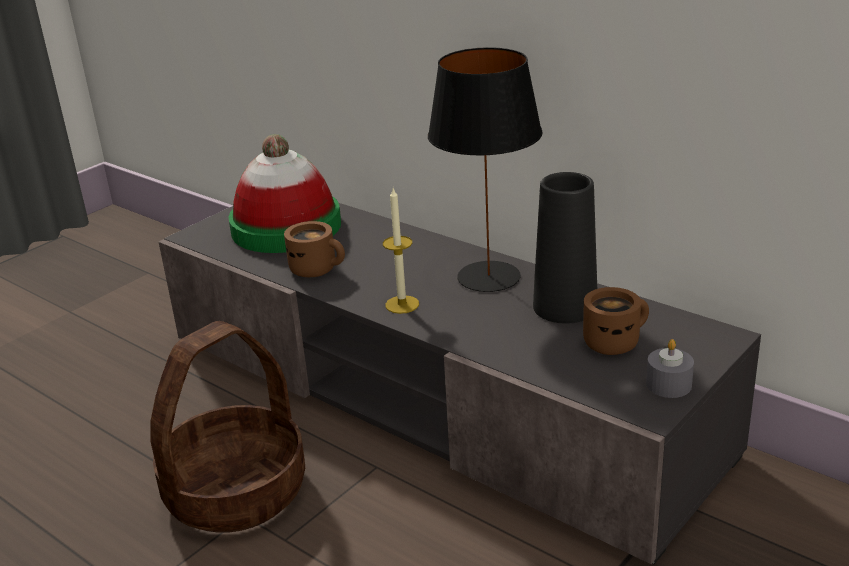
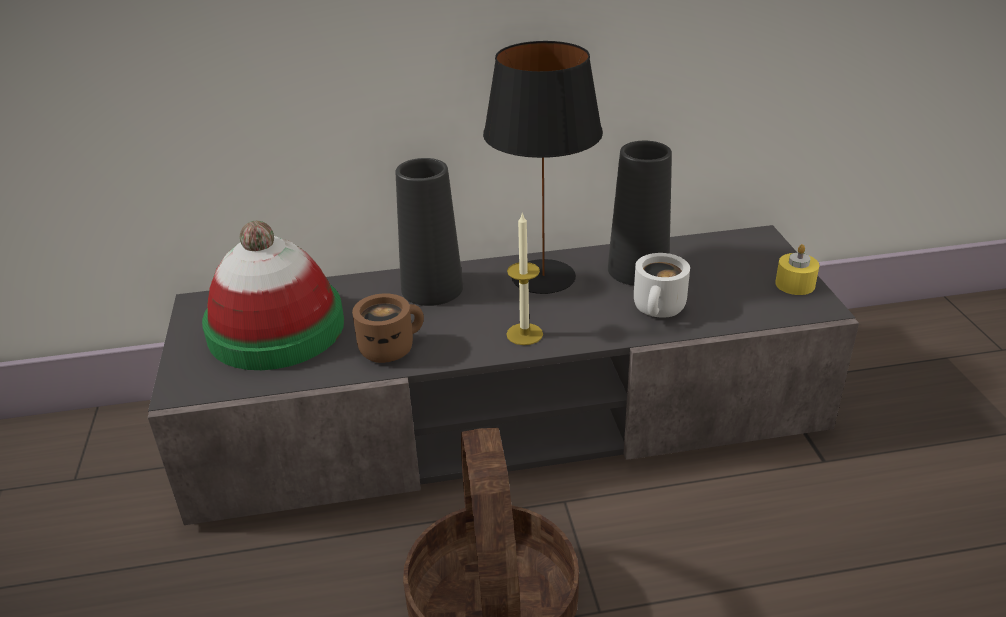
camera: 50 degrees left, 5 degrees up
(407, 248) = (432, 288): none -> black vase
(520, 341) = (660, 310): none -> white mug
(613, 341) = (713, 276): brown mug -> none
(668, 384) = (795, 284): grey candle -> yellow candle

